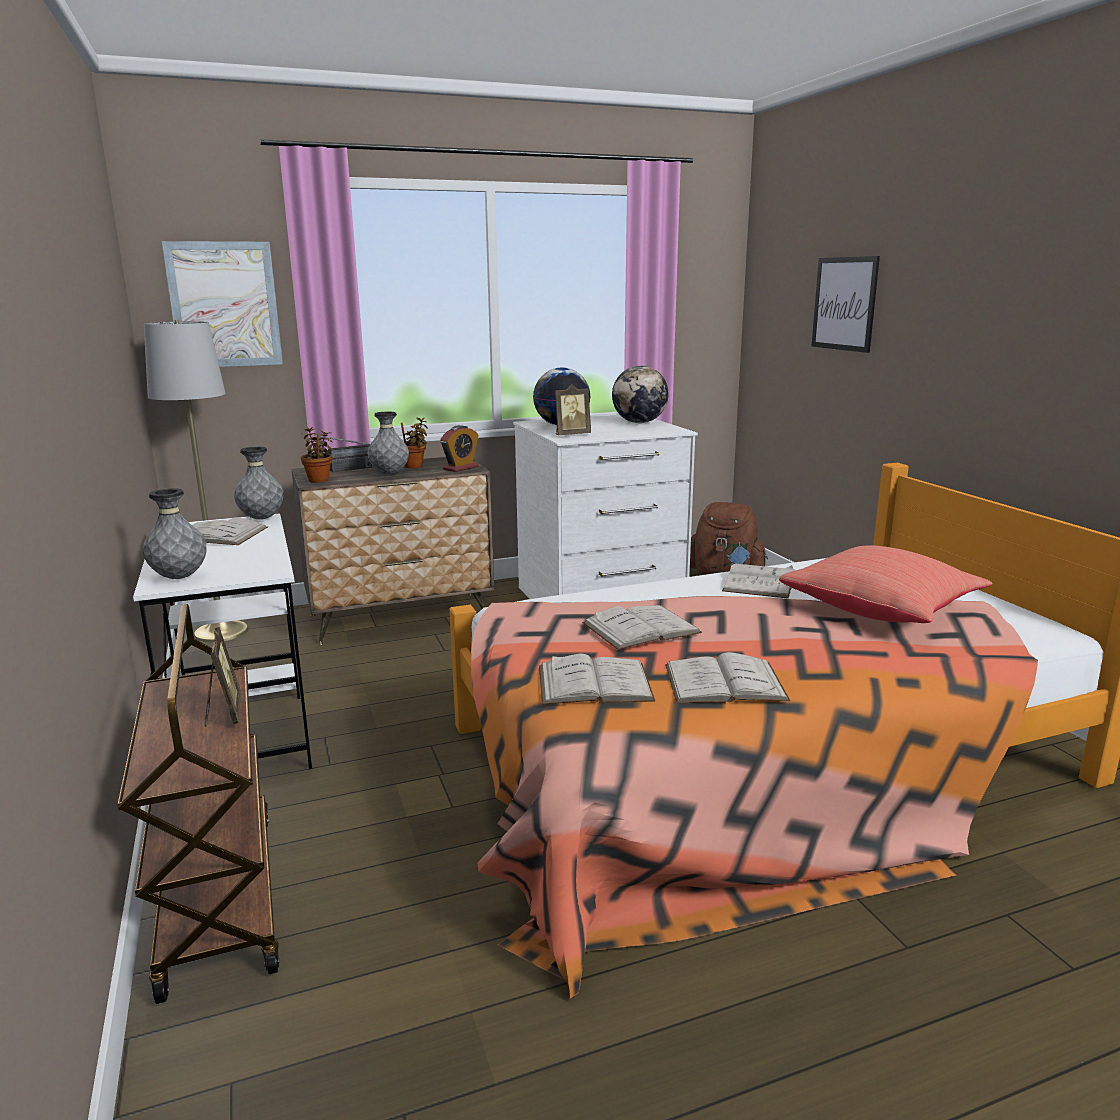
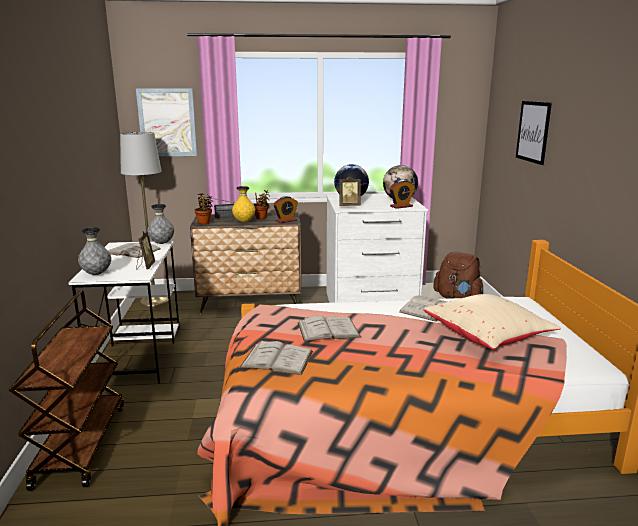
camera: 15 degrees right, 0 degrees up
(224, 714) = (84, 350): picture frame -> picture frame (145, 266)
(389, 474) = (244, 222): grey vase -> yellow vase
(653, 431) = (401, 206): none -> alarm clock
(724, 682) = (350, 369): white book -> none
(882, 611) = (488, 337): red pillow -> beige pillow

